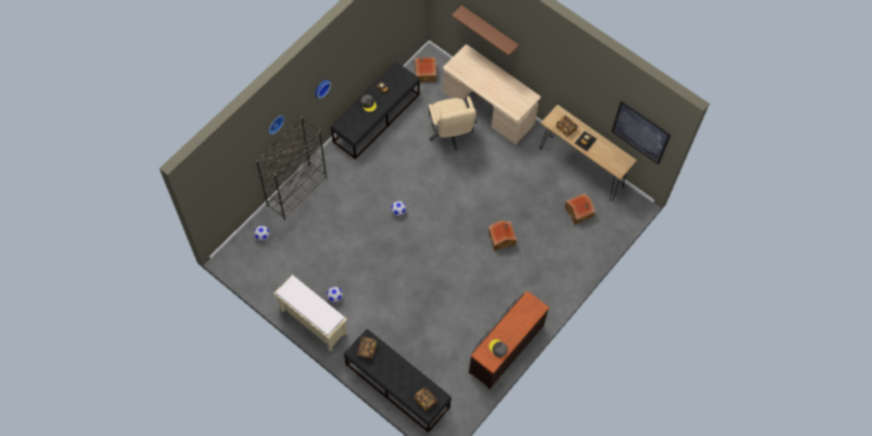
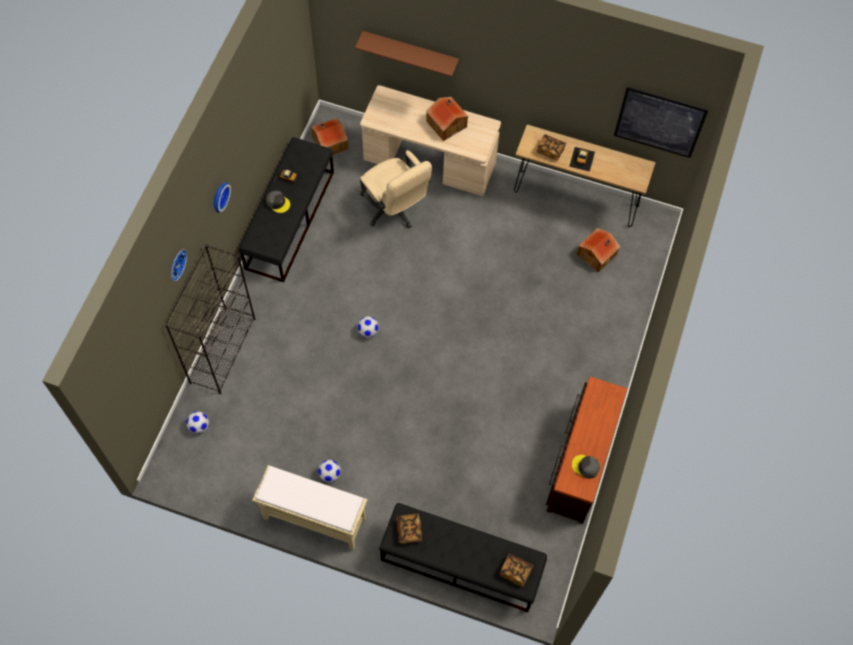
camera: 20 degrees left, 0 degrees up
(502, 238) = (515, 320): toy house -> toy house (446, 123)

